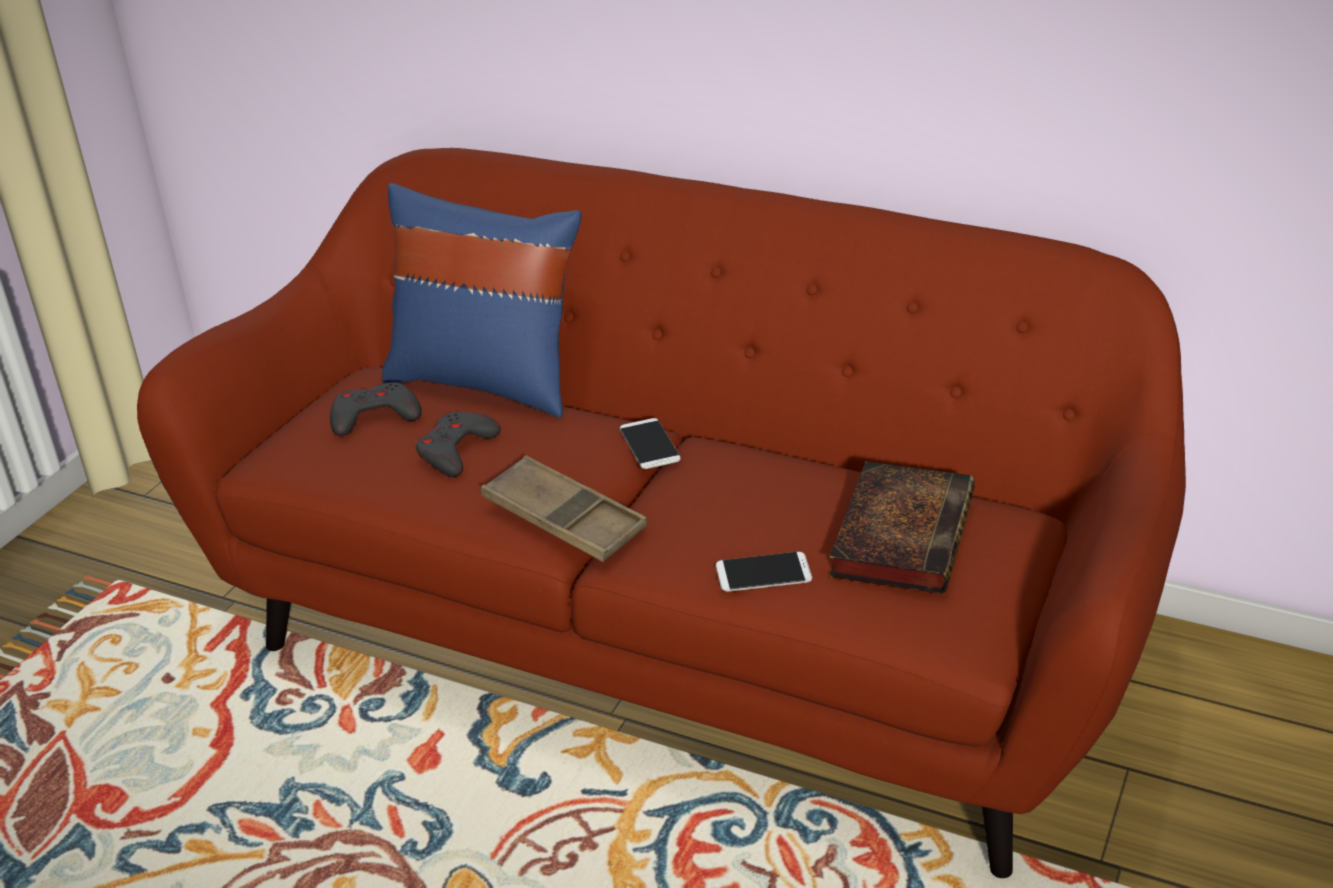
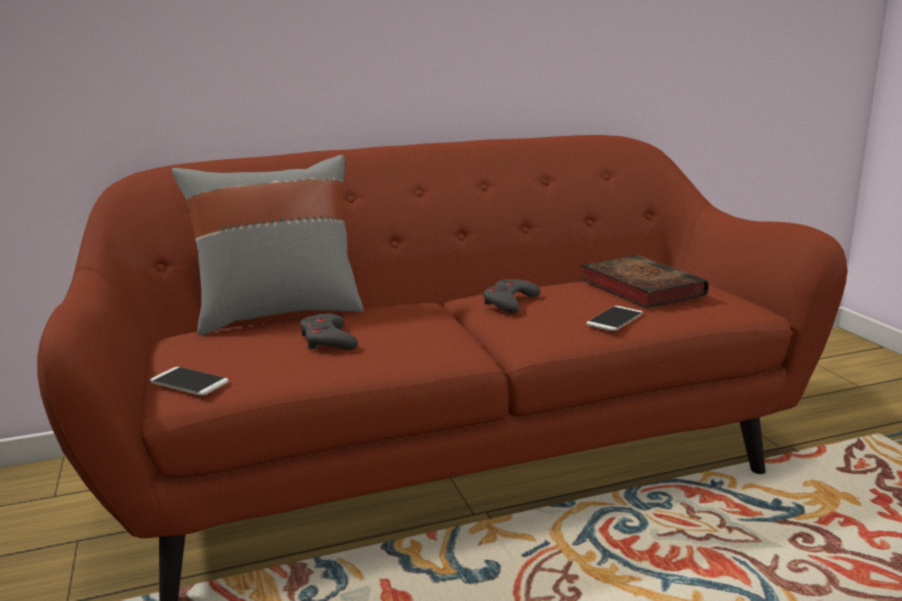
camera: 45 degrees left, 15 degrees down
(374, 416) = (229, 347): grey game controller -> grey game controller (510, 302)
(488, 381) = (279, 314): blue pillow -> grey pillow
(564, 518) = (463, 340): brown tray -> none
(649, 444) = (441, 304): phone -> phone (189, 382)

